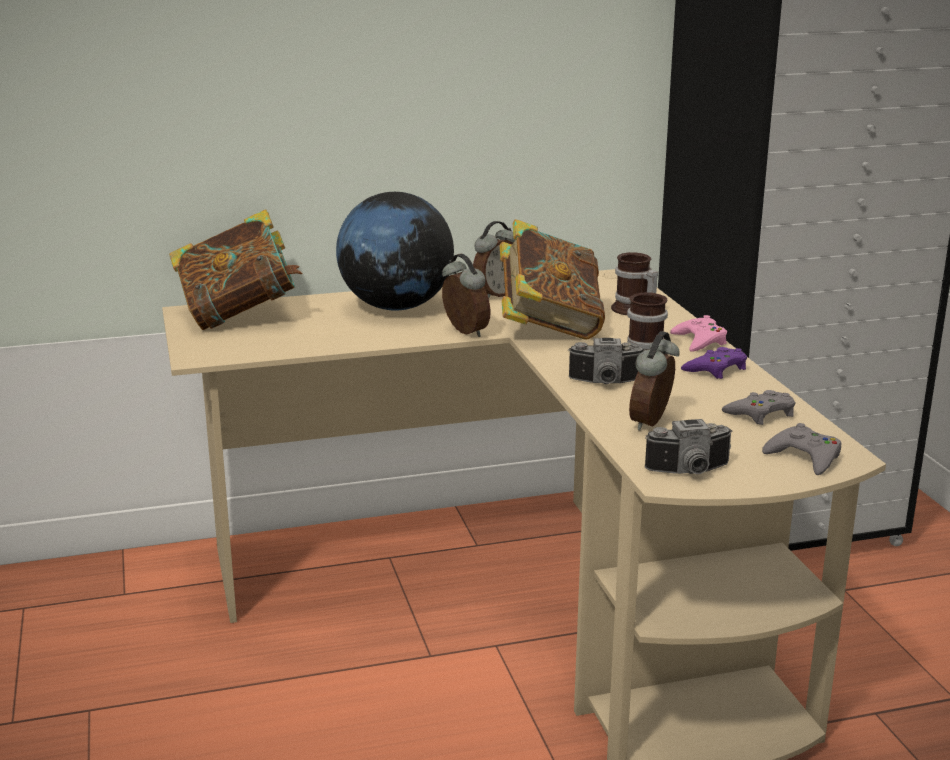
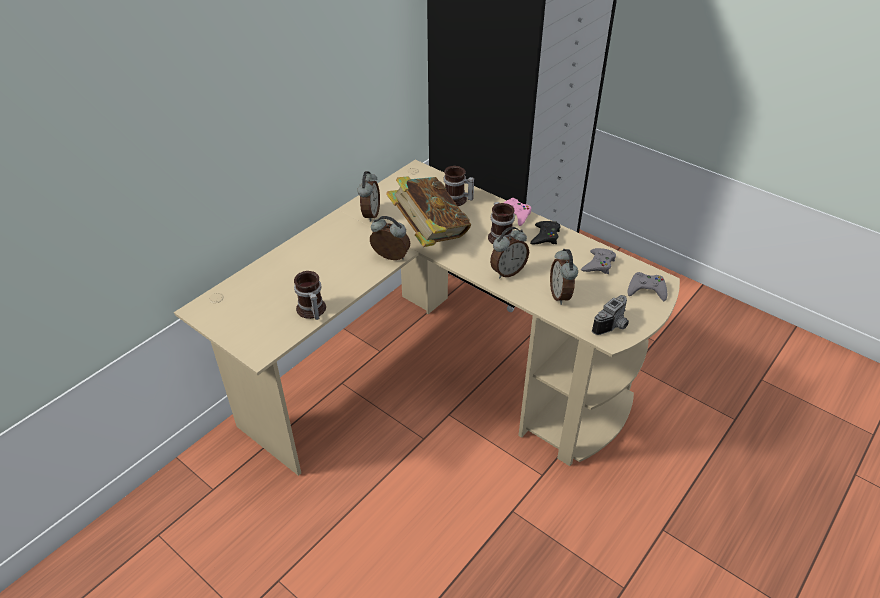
camera: 35 degrees left, 20 degrees up
(239, 316) = (238, 300): book -> none
(302, 344) = (311, 311): none -> mug
(396, 307) = (325, 250): globe -> none
(606, 383) = (507, 271): camera -> alarm clock
(716, 369) = (545, 236): purple game controller -> black game controller

